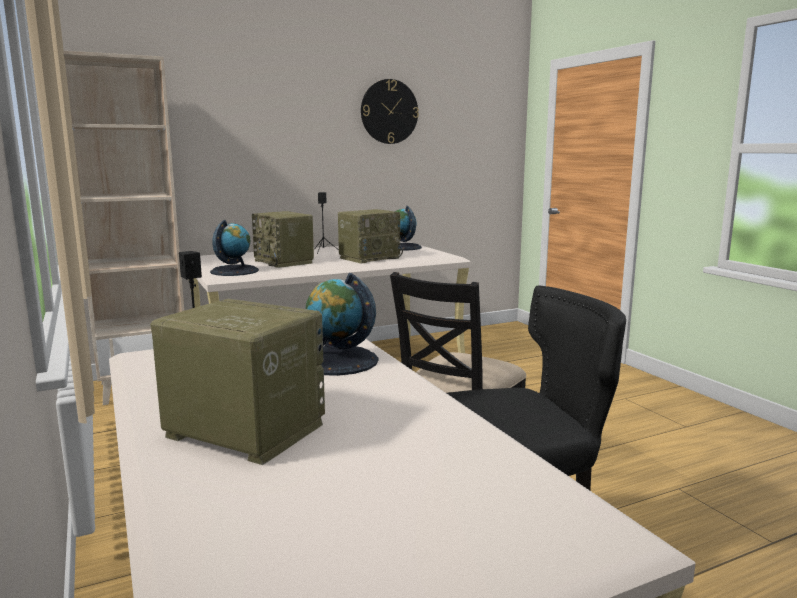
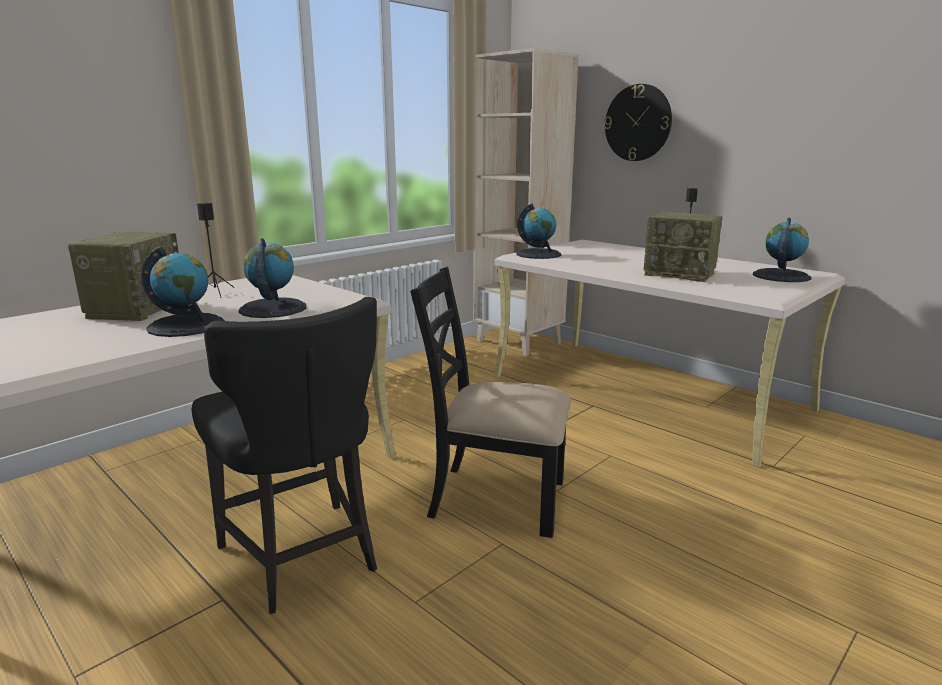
camera: 70 degrees right, 5 degrees up
(285, 262) = (602, 258): radio -> none
(376, 399) = (186, 325): none -> globe
(389, 111) = (849, 78): wall clock -> wall clock (638, 123)

